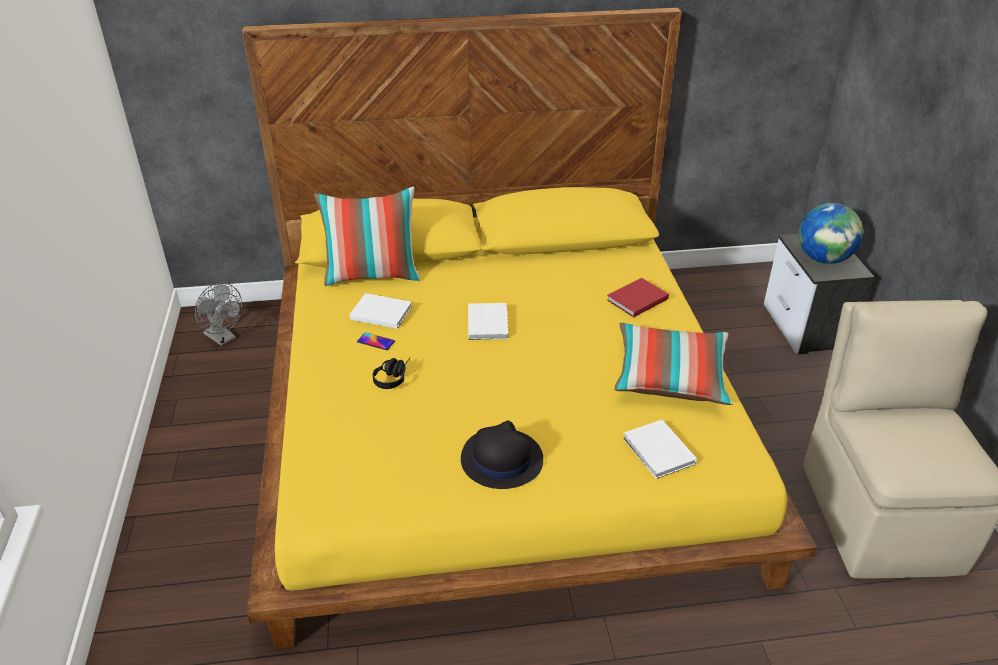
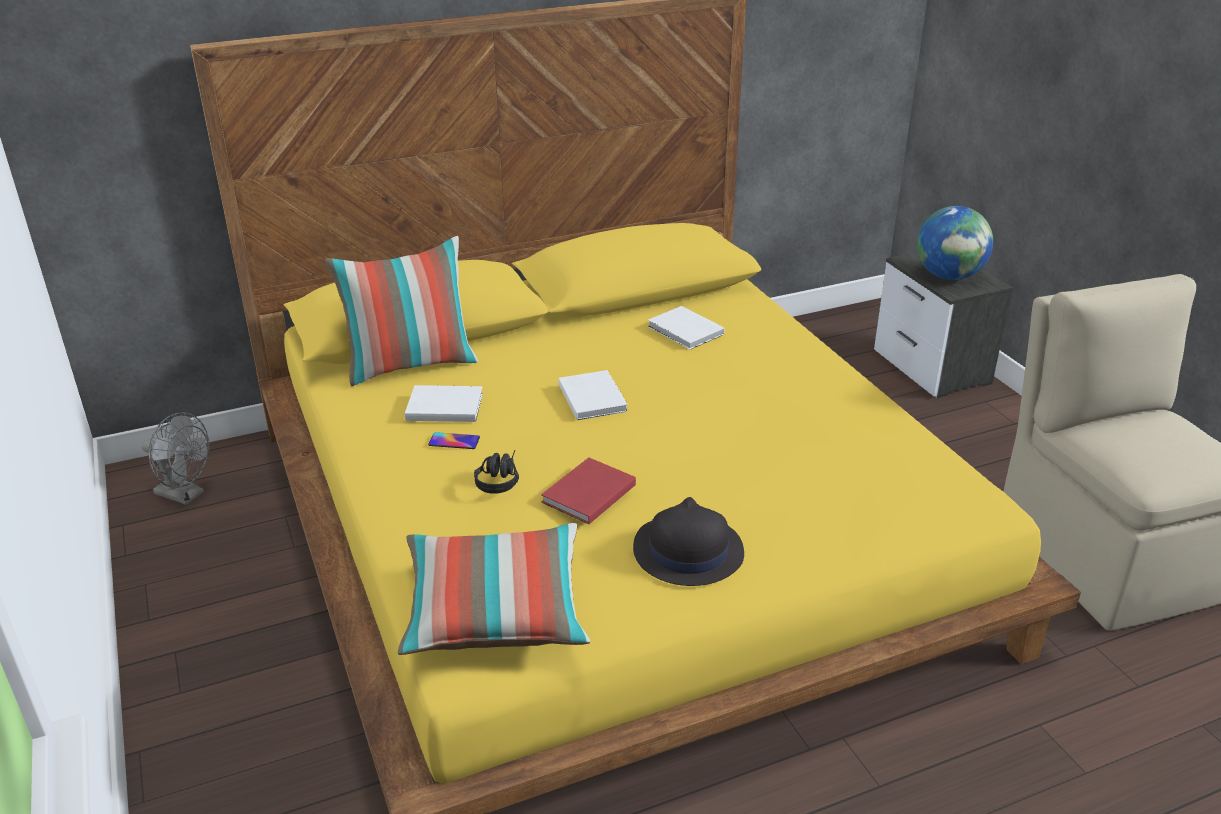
camera: 15 degrees left, 5 degrees down
(635, 299) = (762, 345): red book -> red book (586, 494)
(658, 452) = (877, 508): white book -> white book (686, 331)
(670, 377) = (847, 424): pillow -> pillow (495, 611)

